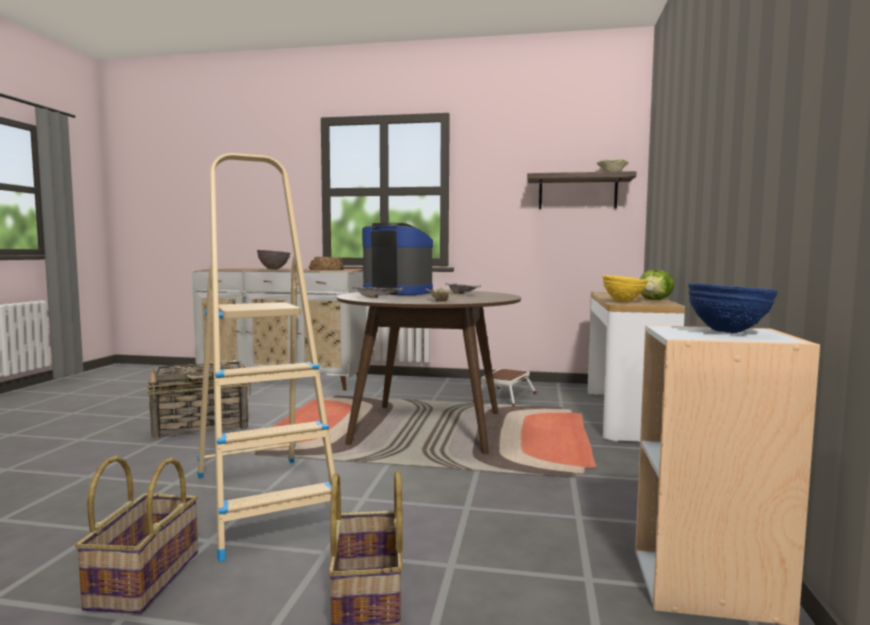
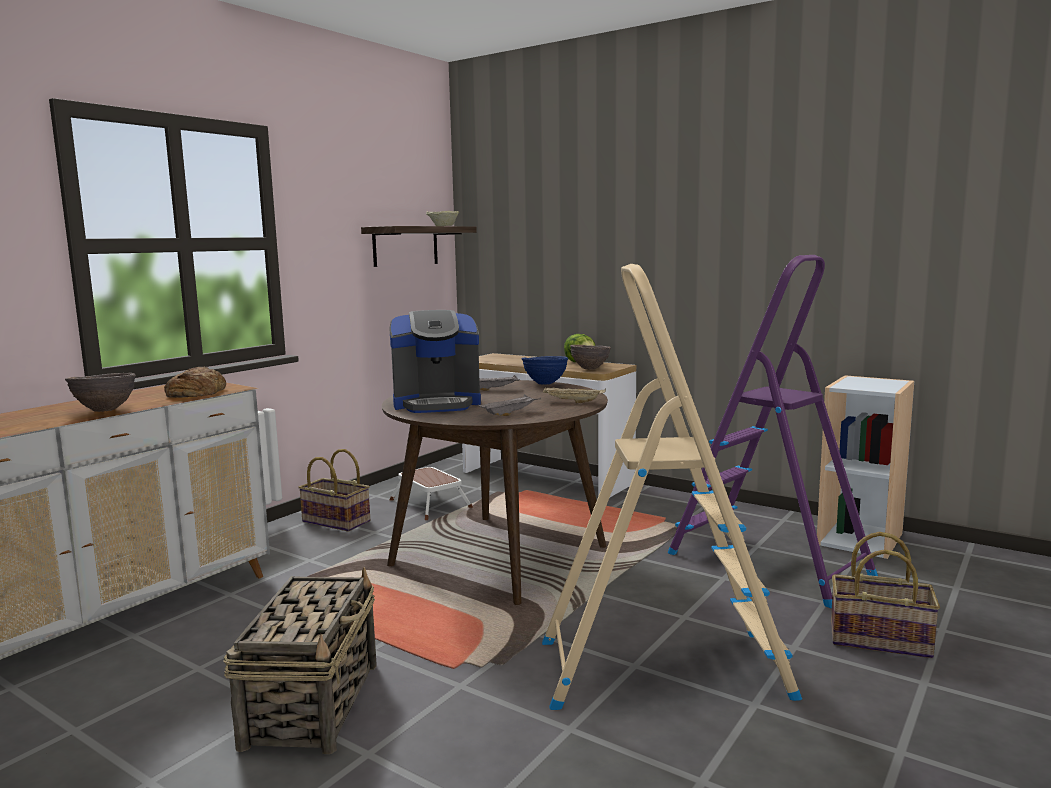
camera: 65 degrees left, 5 degrees up
(143, 579) = (831, 743): basket -> basket (335, 522)
(398, 292) = (437, 404): coffee machine -> coffee machine turned 150 degrees counterclockwise
(531, 526) = (766, 563): none -> purple step ladder
(623, 302) = (590, 369): yellow bowl -> brown bowl
(728, 332) = (868, 382): blue bowl -> blue bowl (545, 384)

